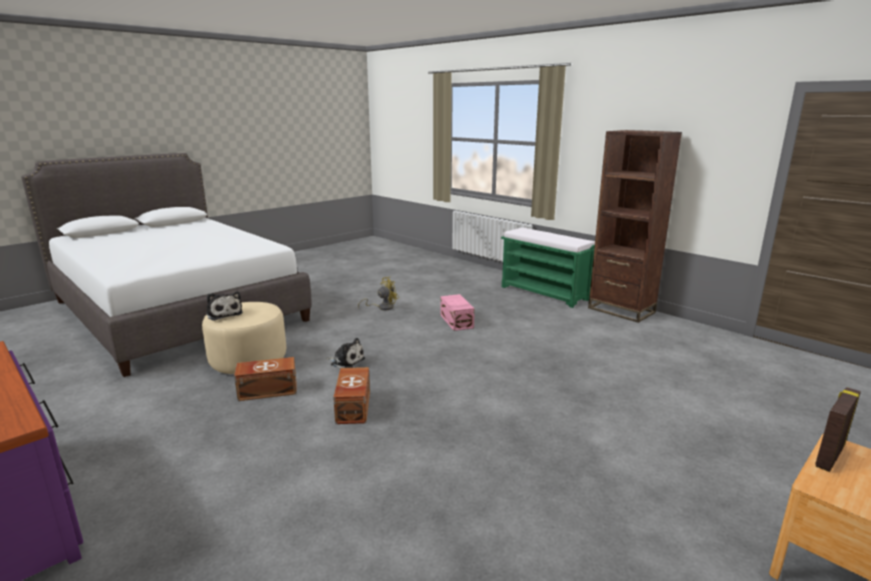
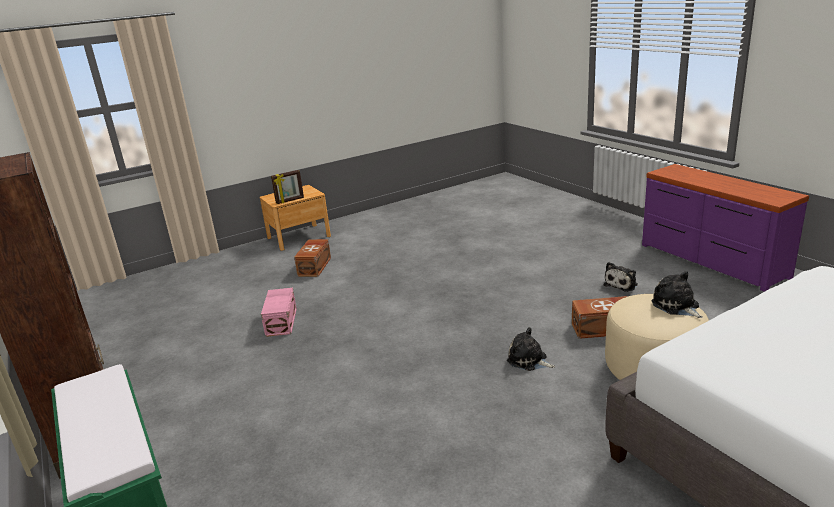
camera: 165 degrees left, 5 degrees up
(202, 450) = (622, 284): none -> plush toy
(352, 407) = (515, 309): brown storage box -> brown storage box (315, 266)
(382, 307) = (478, 493): yellow fan -> none
(456, 322) = (363, 431): pink storage box -> pink storage box (282, 321)

